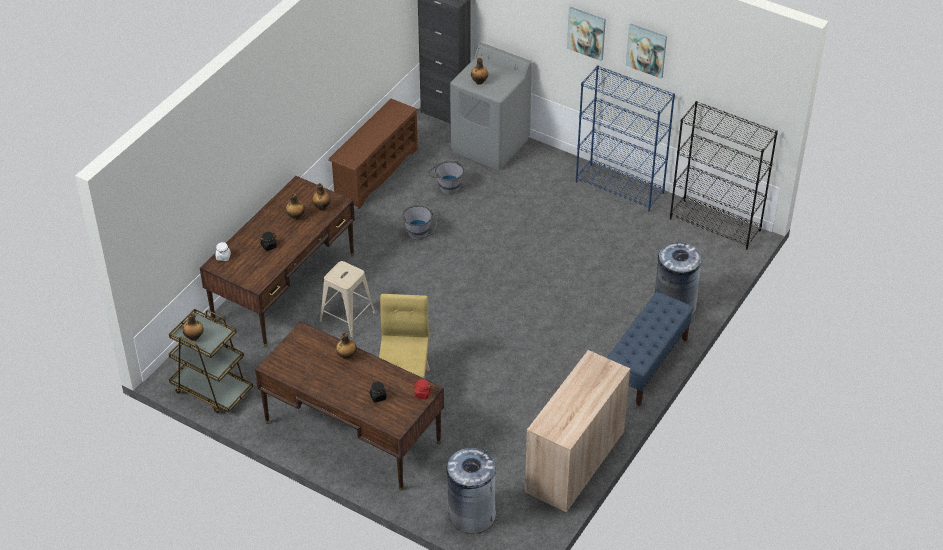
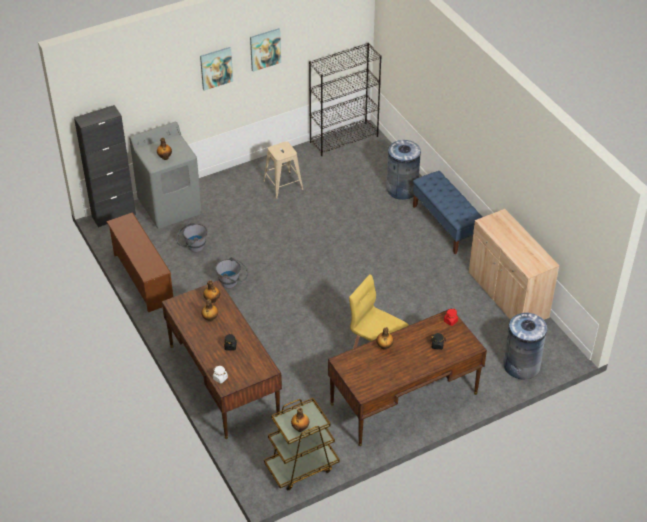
camera: 60 degrees left, 0 degrees up
(347, 317) = (285, 356): beige stool -> beige stool (283, 185)
(620, 187) = (271, 164): blue bookcase -> none

